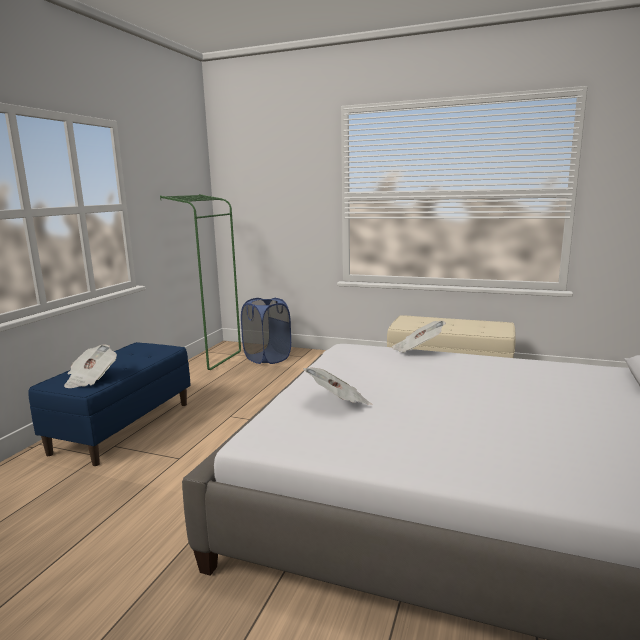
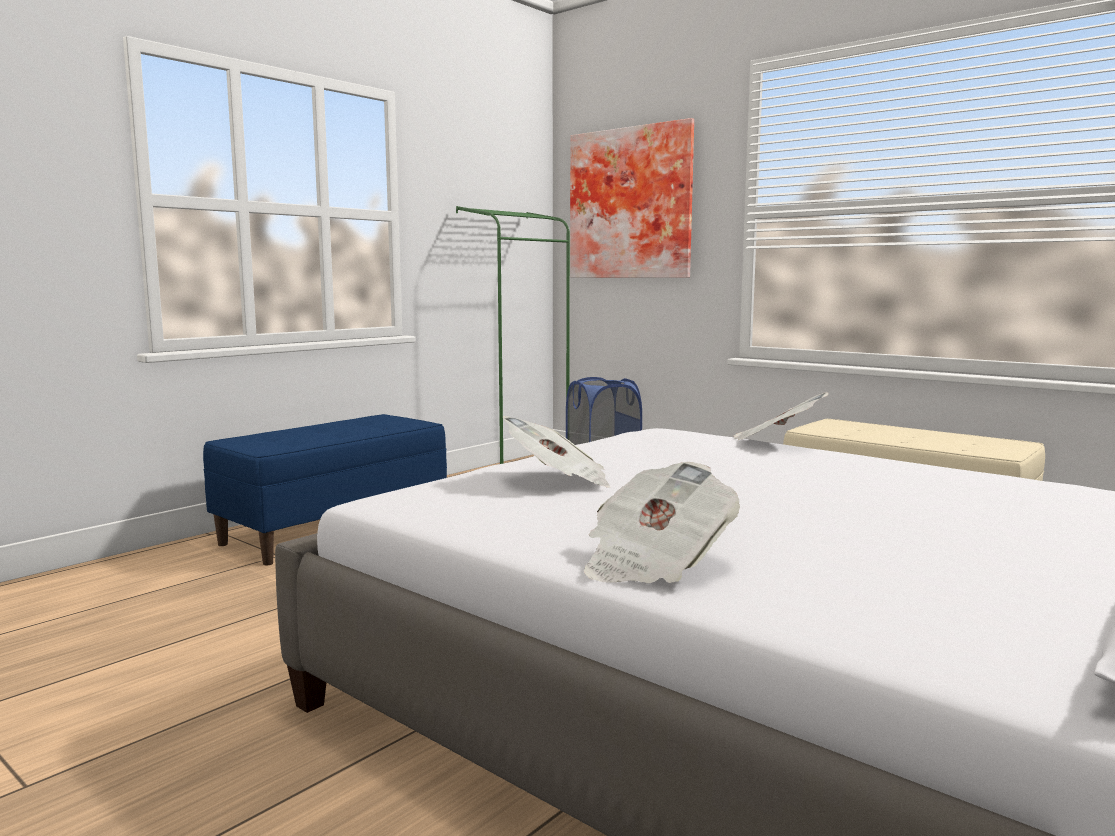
camera: 20 degrees right, 5 degrees down
(91, 379) = (284, 442): newspaper -> newspaper (654, 563)
(268, 188) = (632, 204): none -> picture

